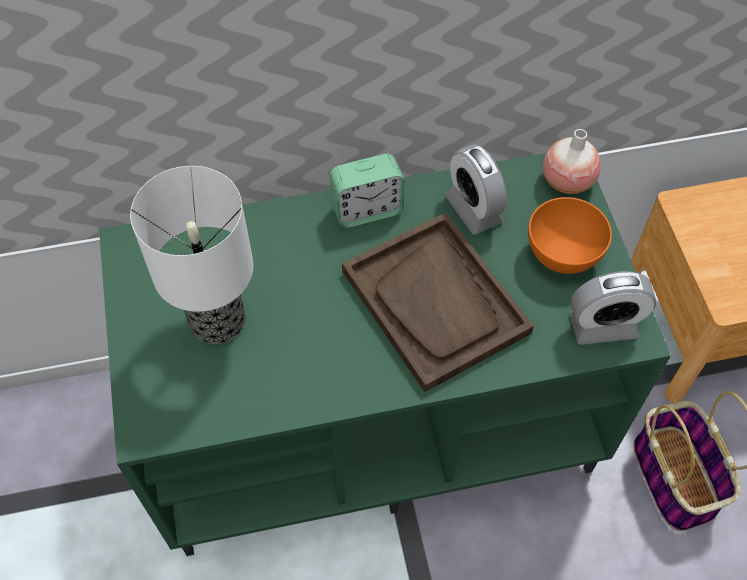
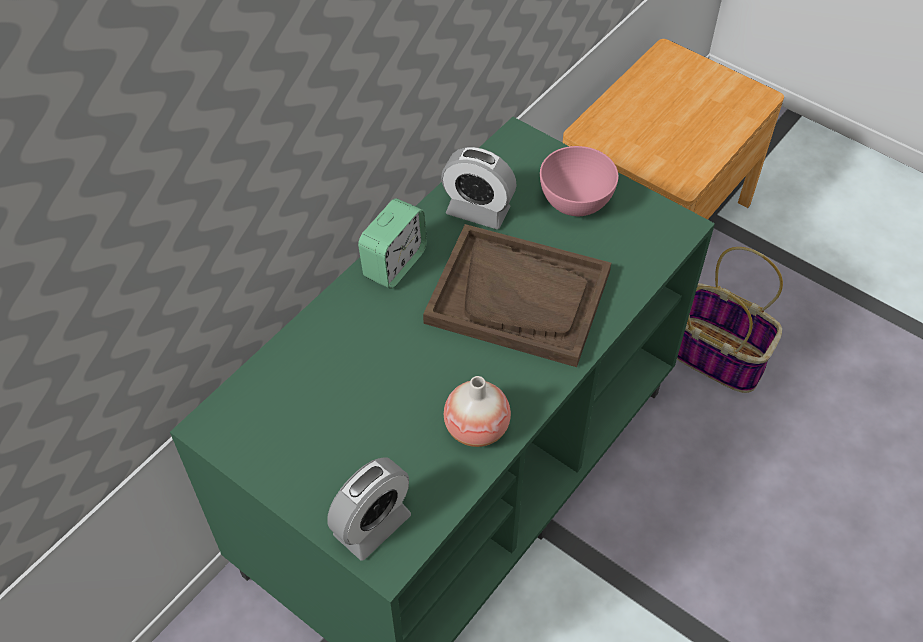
camera: 40 degrees left, 5 degrees down
(216, 318) = (356, 430): table lamp -> none
(562, 254) = (574, 202): orange bowl -> pink bowl
(567, 181) = (526, 148): vase -> vase (476, 428)
(603, 326) = (652, 233): alarm clock -> alarm clock (372, 525)

